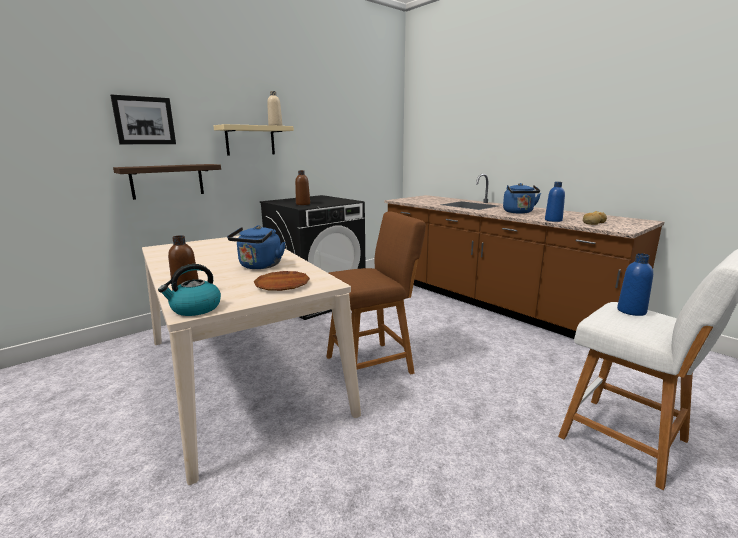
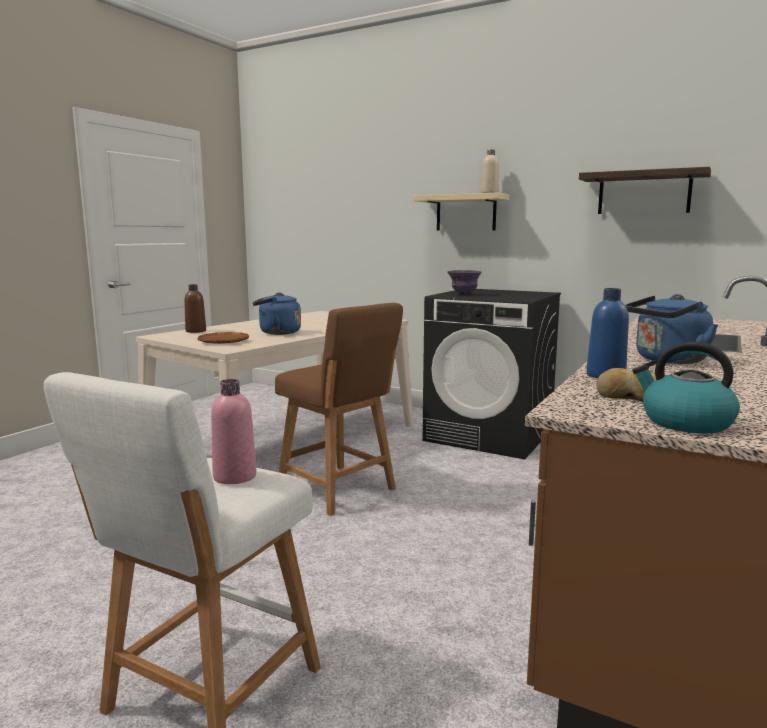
camera: 70 degrees right, 5 degrees down
(144, 120) = (366, 196): picture -> none
(167, 181) = (377, 254): shelf -> shelf (644, 193)
(195, 309) = (164, 336): kettle -> kettle (685, 422)
(303, 204) = (463, 294): brown bottle -> purple bowl
(631, 311) = (235, 476): blue bottle -> pink bottle

